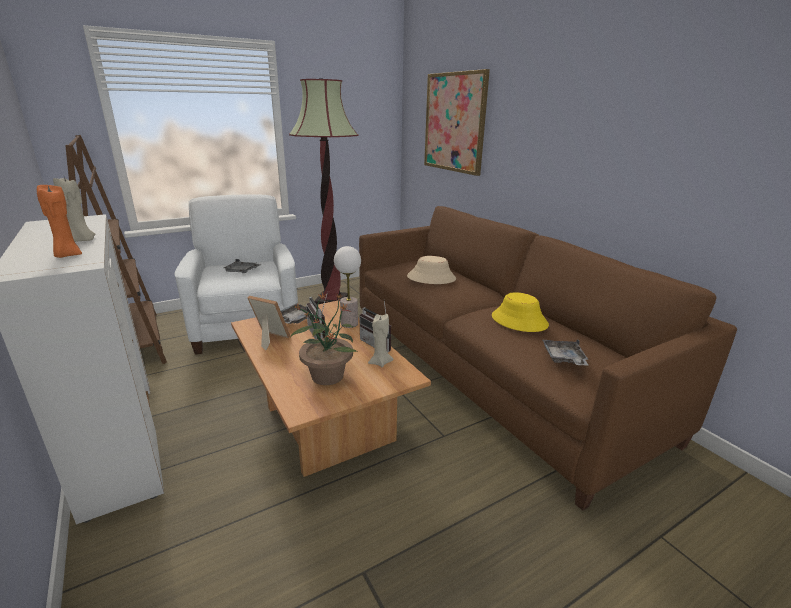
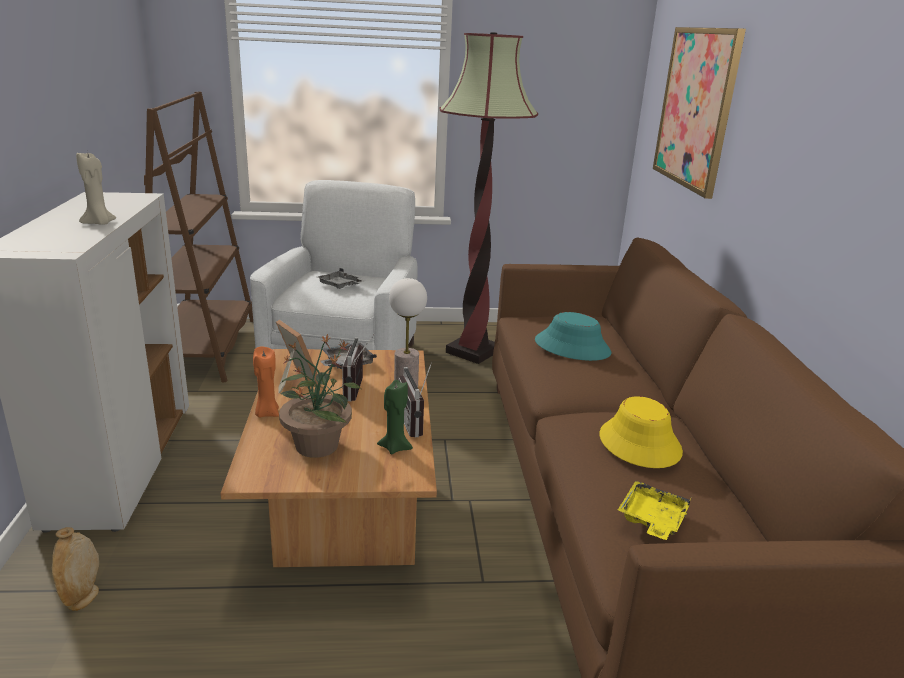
camera: 25 degrees right, 0 degrees up
(67, 255) = (65, 238): orange candle -> orange candle (267, 413)
(165, 558) = (83, 598): none -> beige vase
(380, 362) = (395, 447): beige candle -> green candle
(431, 278) = (572, 347): beige hat -> turquoise hat
(563, 358) = (652, 519): grey tray -> yellow tray

